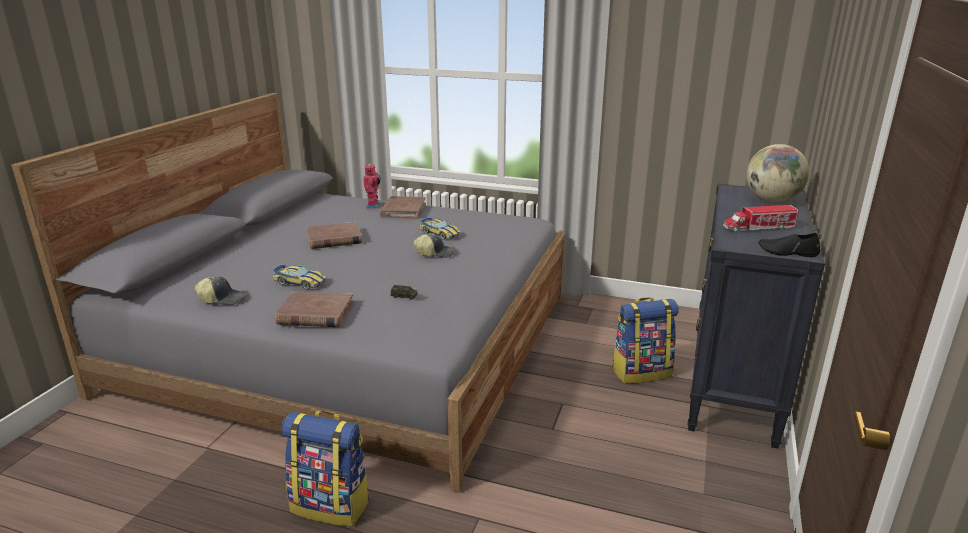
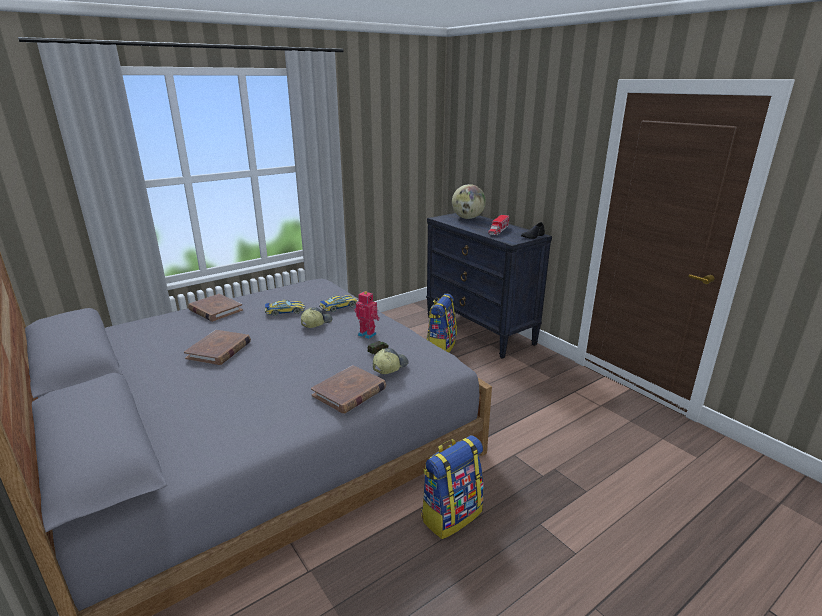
camera: 55 degrees left, 0 degrees up
(222, 299) = (251, 431): cap -> cap (389, 366)
(299, 282) = (280, 385): toy car -> toy car (339, 307)
(373, 206) = (180, 318): toy robot -> toy robot (368, 334)

